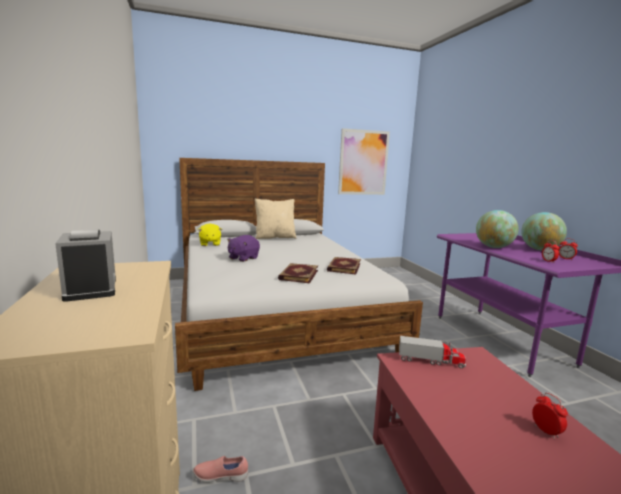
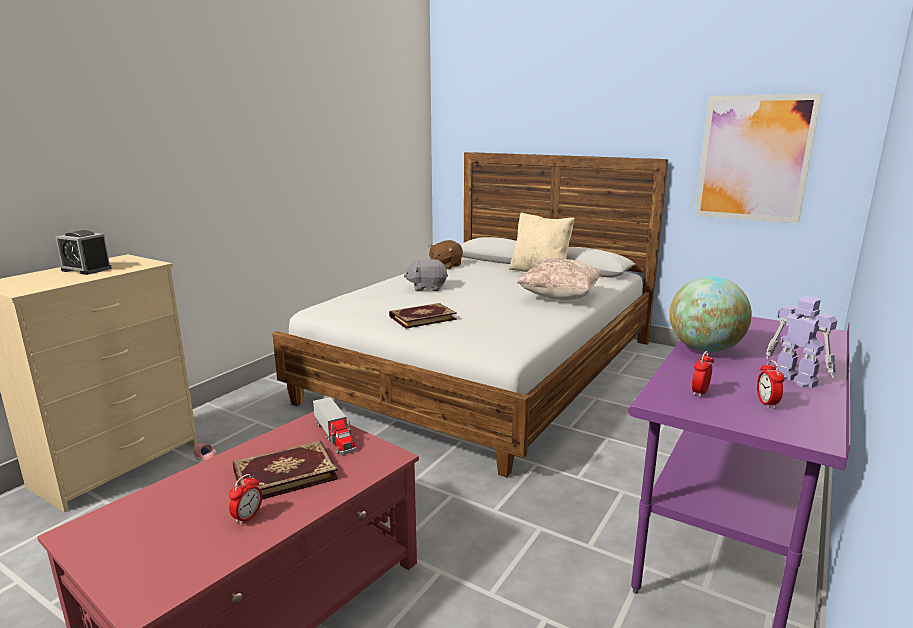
camera: 50 degrees right, 5 degrees up
(91, 288) = (86, 269): alarm clock -> alarm clock turned 90 degrees clockwise
(210, 244) = (445, 266): yellow plush toy -> brown plush toy
(243, 258) = (427, 288): purple plush toy -> grey plush toy
(324, 247) = (559, 297): none -> beige pillow
(343, 267) = (497, 324): book -> book (284, 473)
(540, 250) = (794, 379): globe -> toy robot

